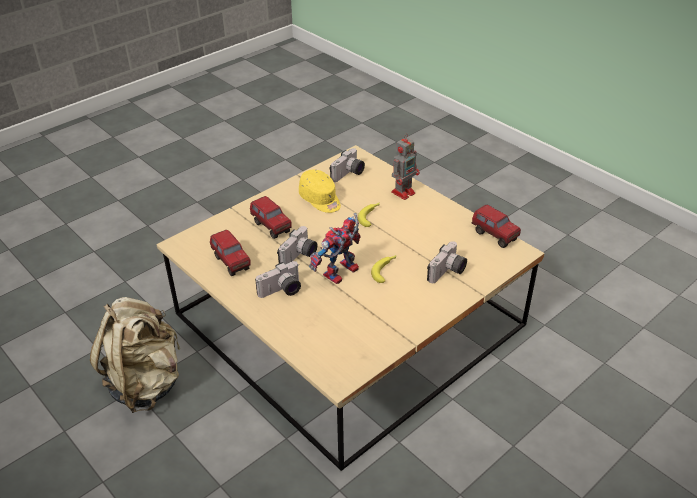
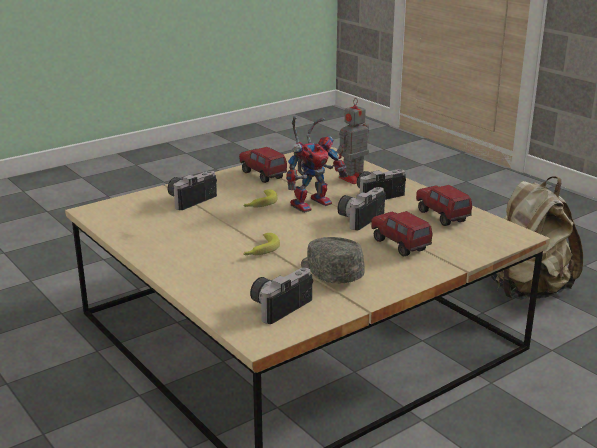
camera: 175 degrees left, 15 degrees down
(320, 200) = (330, 273): yellow cap -> grey cap
(404, 192) = (198, 276): toy robot -> toy robot (352, 179)
(494, 236) = (108, 224): toy truck -> toy truck (262, 176)

